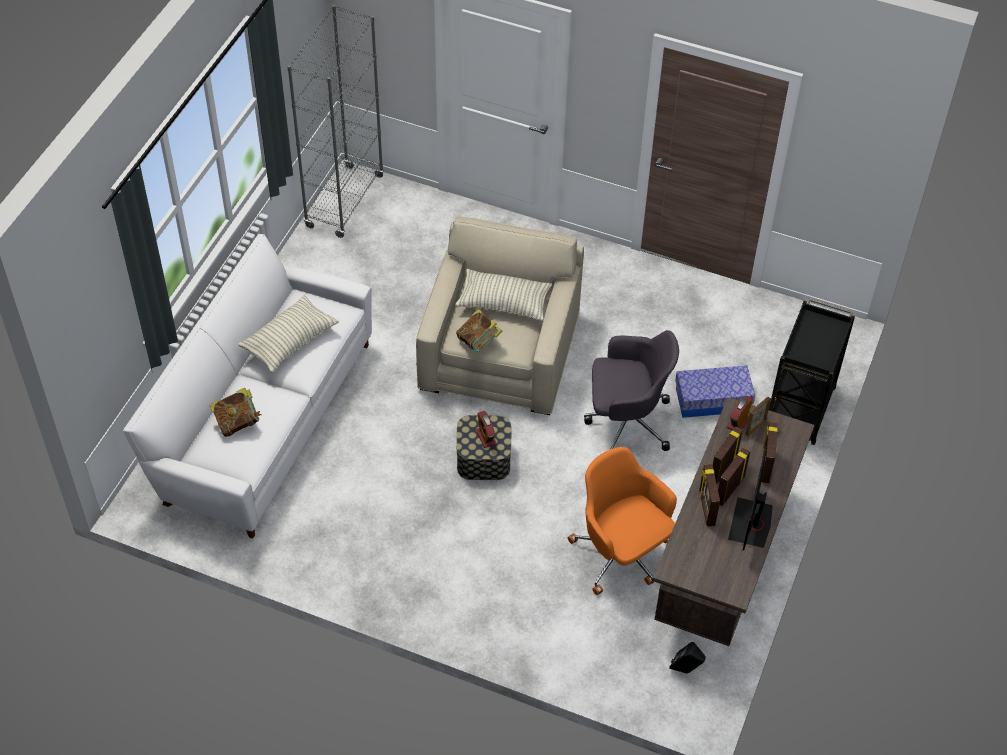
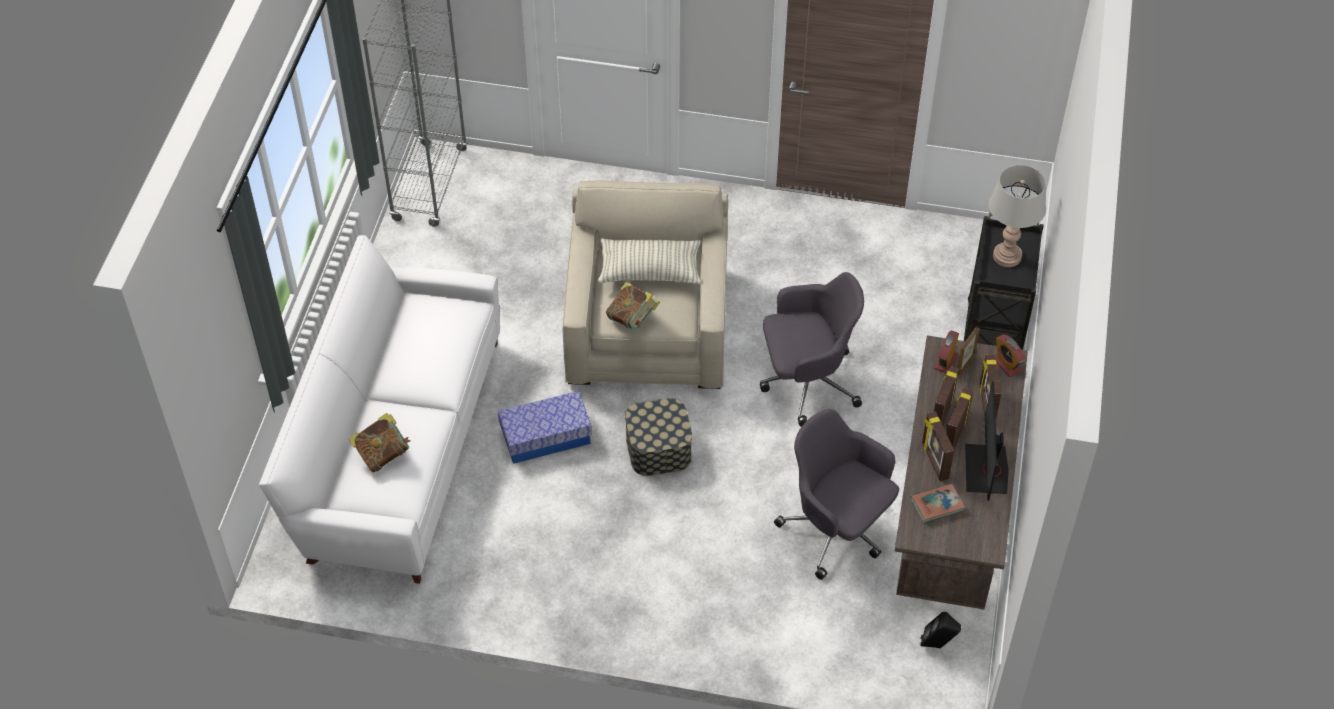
camera: 10 degrees left, 0 degrees up
(289, 341) = (419, 352): pillow -> none
(486, 437) = (661, 424): alarm clock -> alarm clock (1007, 365)
(621, 554) = (837, 530): orange office chair -> grey office chair
(699, 547) = (937, 505): none -> book
(712, 400) = (895, 342): storage box -> storage box (546, 437)
(816, 339) = (1007, 256): none -> grey table lamp

